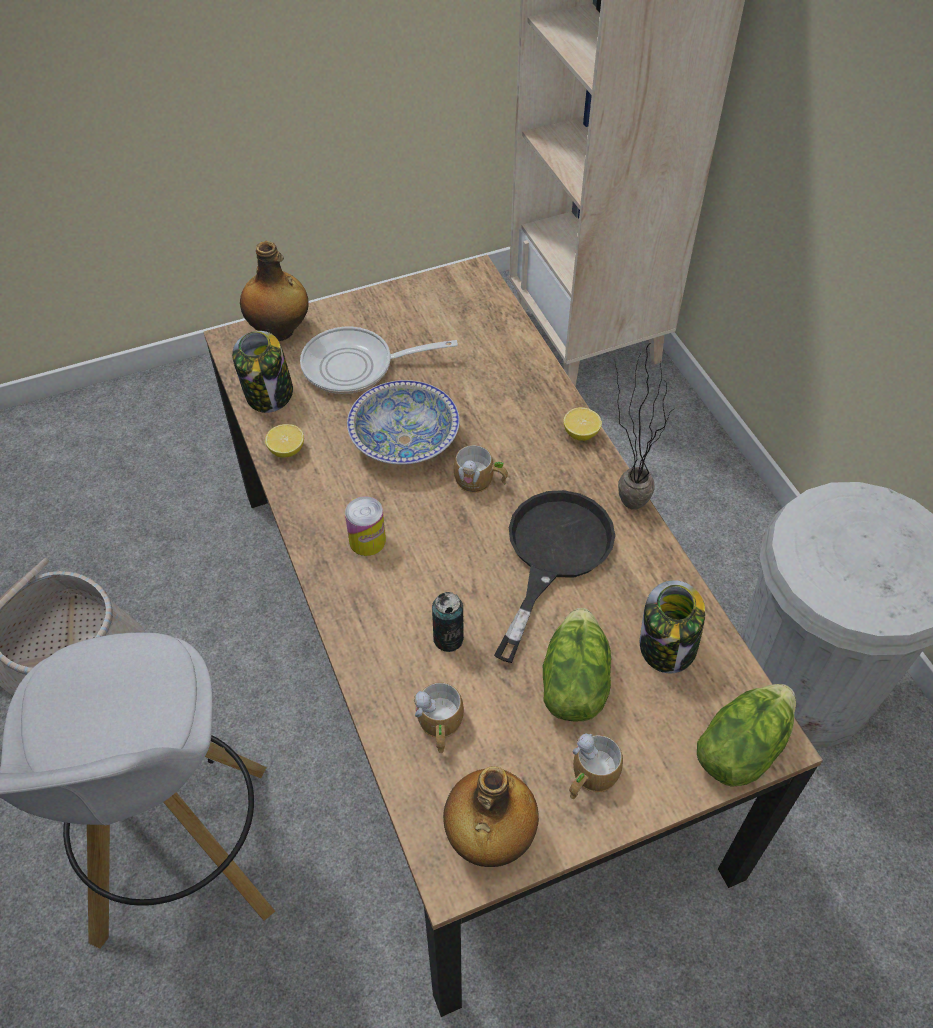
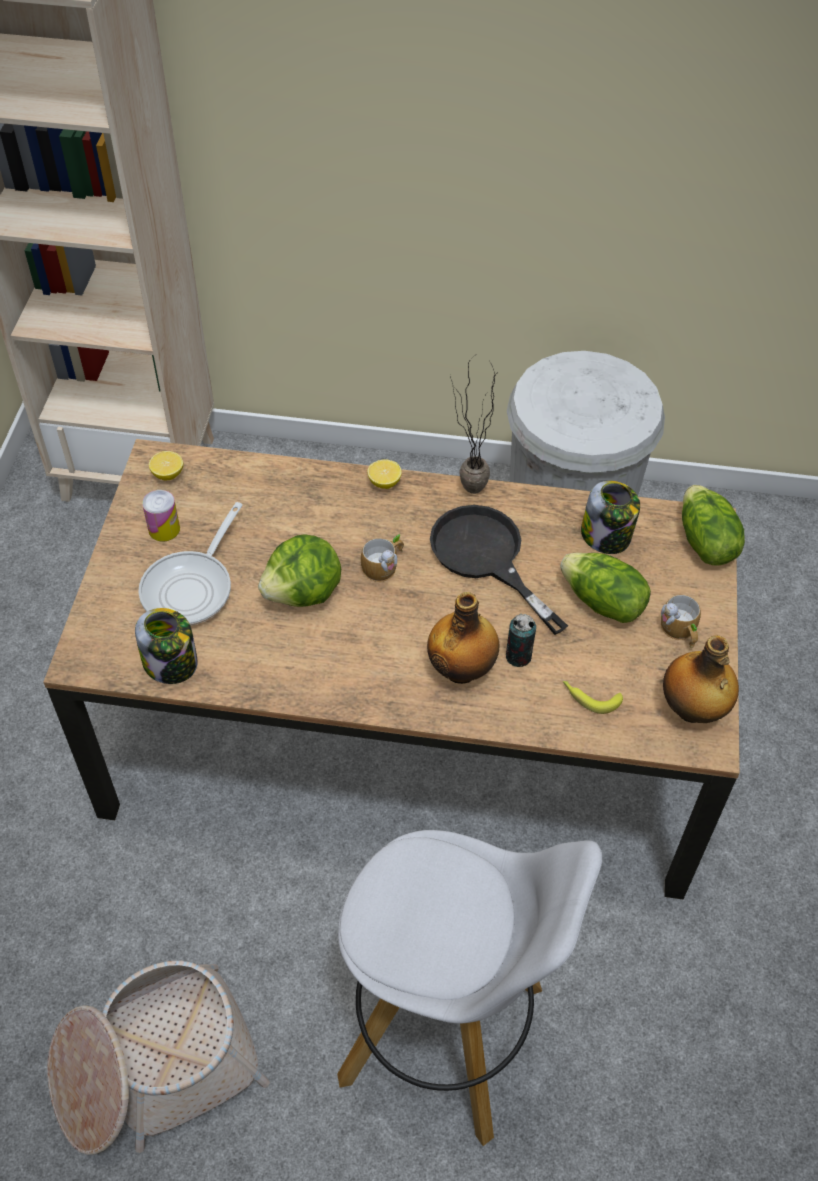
camera: 60 degrees left, 0 degrees up
(279, 331) = (98, 623): bottle -> bottle (462, 669)
(287, 450) = (249, 678): lemon -> lemon (168, 474)
(367, 541) = (390, 665): can -> can (164, 529)
(404, 441) = (304, 593): bowl -> lettuce
(439, 727) = (590, 697): mug -> banana

